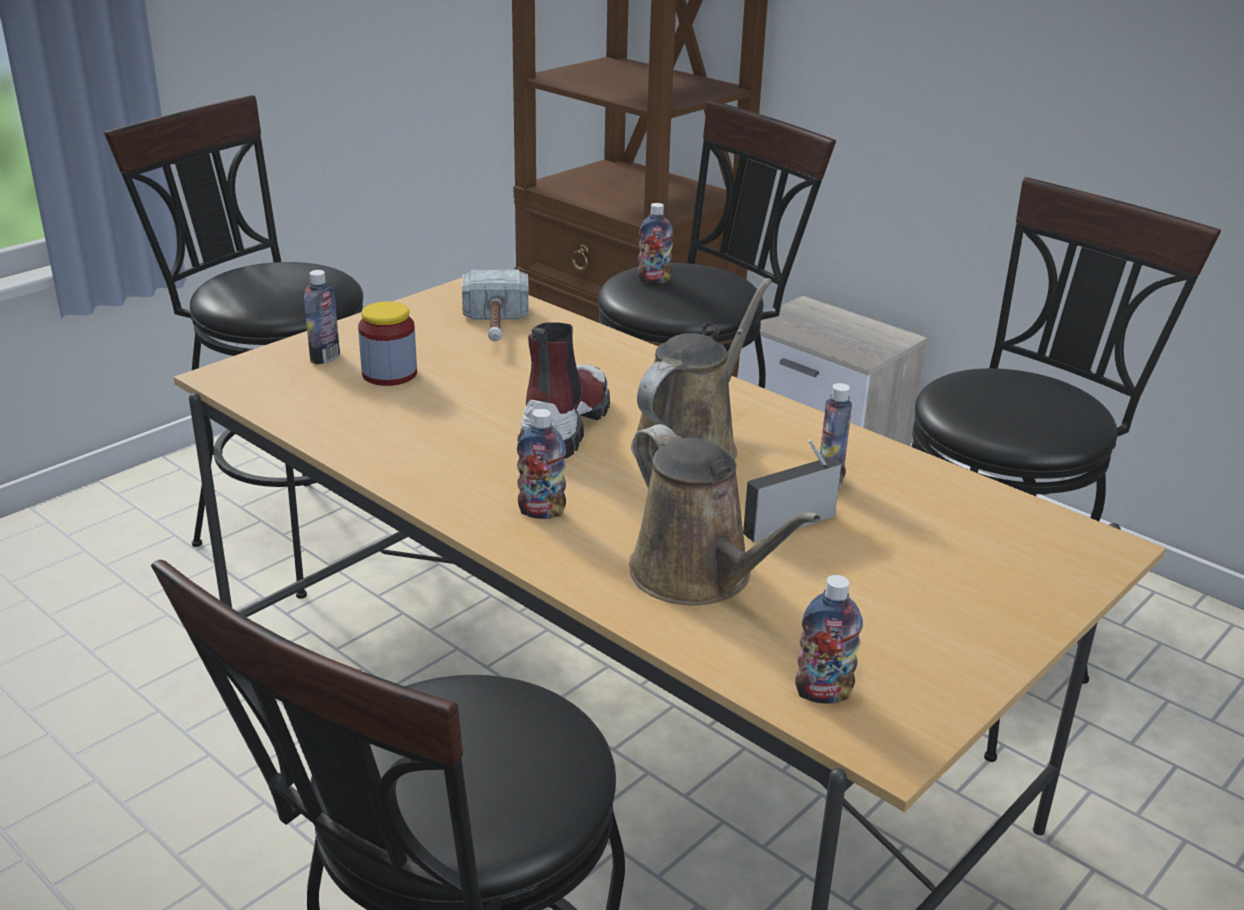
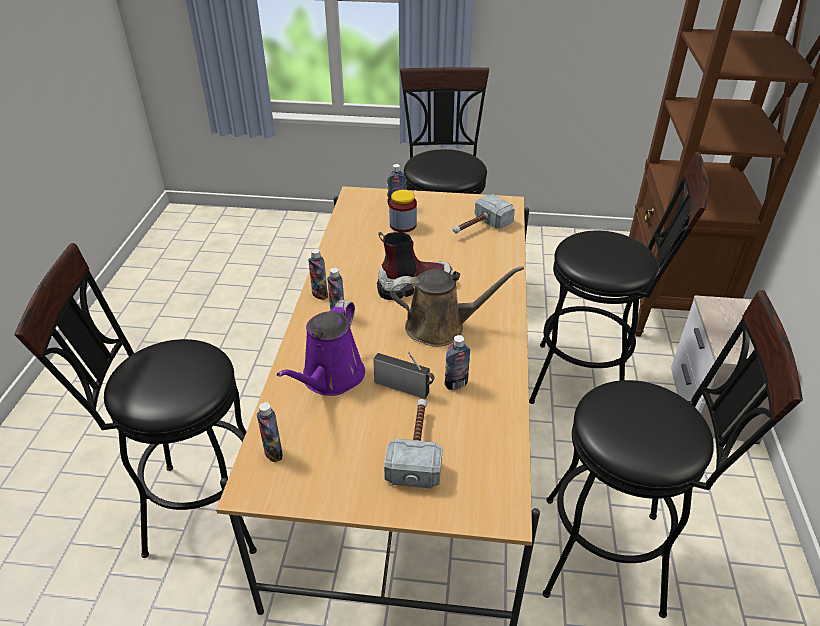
camera: 55 degrees right, 10 degrees up
(654, 280) = (597, 243): bottle -> bottle (319, 294)
(698, 576) = (330, 378): brown watering can -> purple watering can
(931, 562) = (417, 448): none -> hammer

